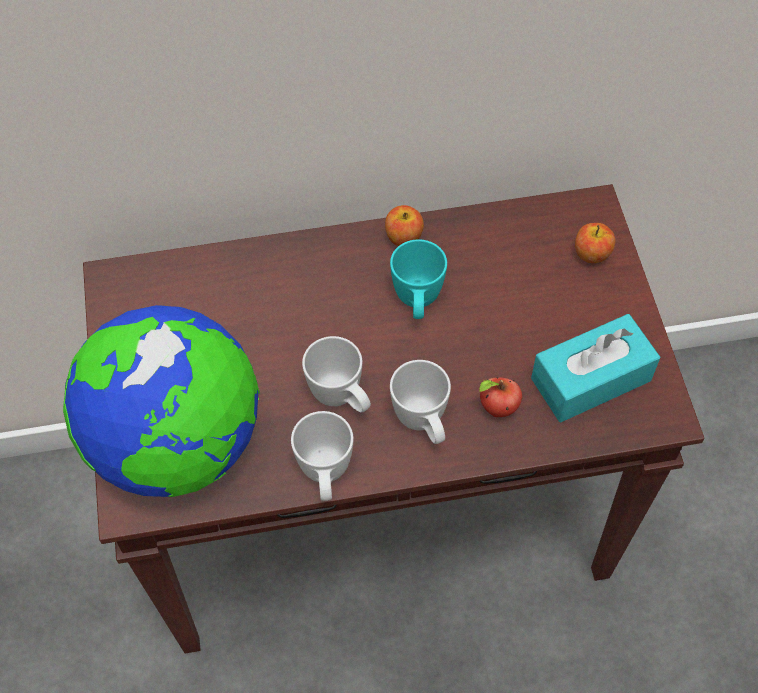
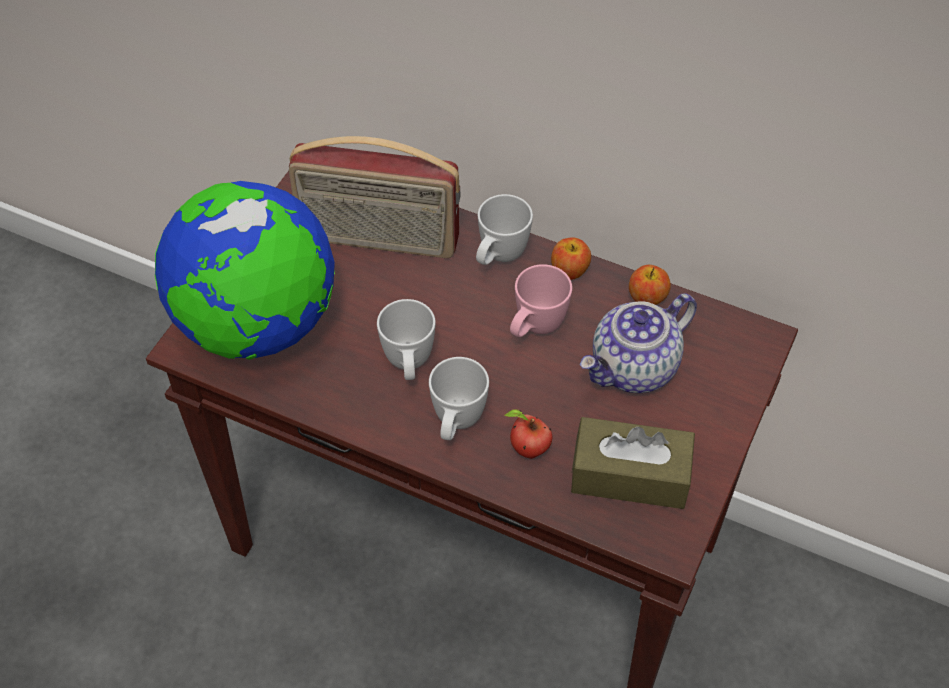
camera: 35 degrees right, 5 degrees down
(222, 304) = (378, 240): none -> radio
(325, 476) = (345, 416): white mug -> white mug (498, 257)
(417, 303) = (535, 328): turquoise mug -> pink mug
(522, 289) = (634, 368): none -> teapot
(591, 379) = (630, 475): turquoise tissue box -> brown tissue box
(592, 254) = (724, 375): apple -> apple (647, 297)

